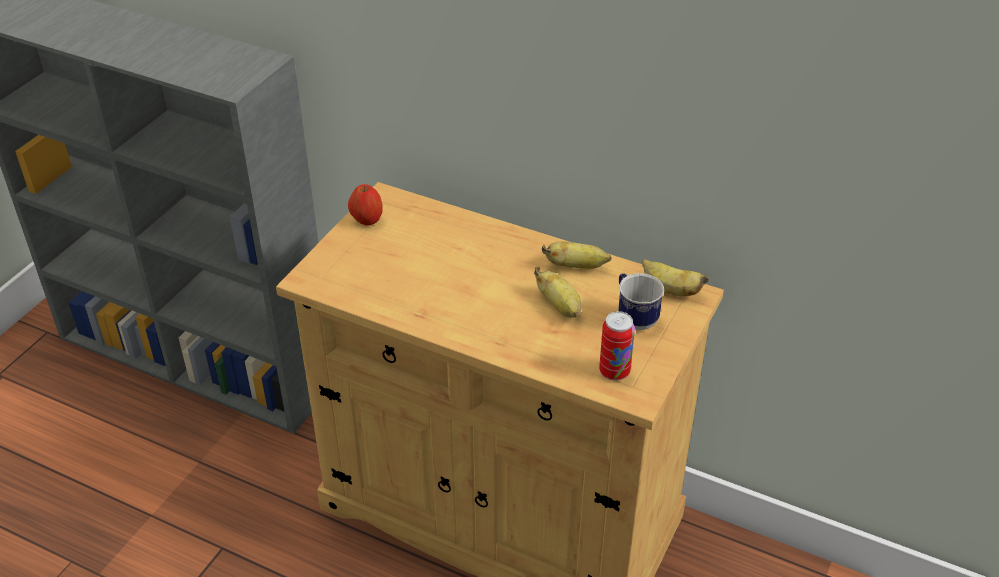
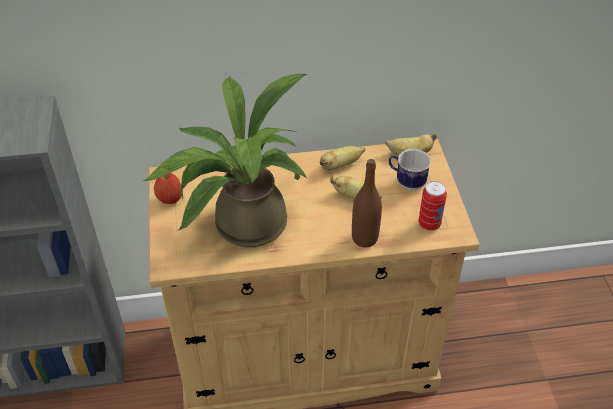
camera: 35 degrees left, 5 degrees up
(411, 277) = (241, 225): none -> potted plant
(526, 350) = (364, 238): none -> brown bottle

